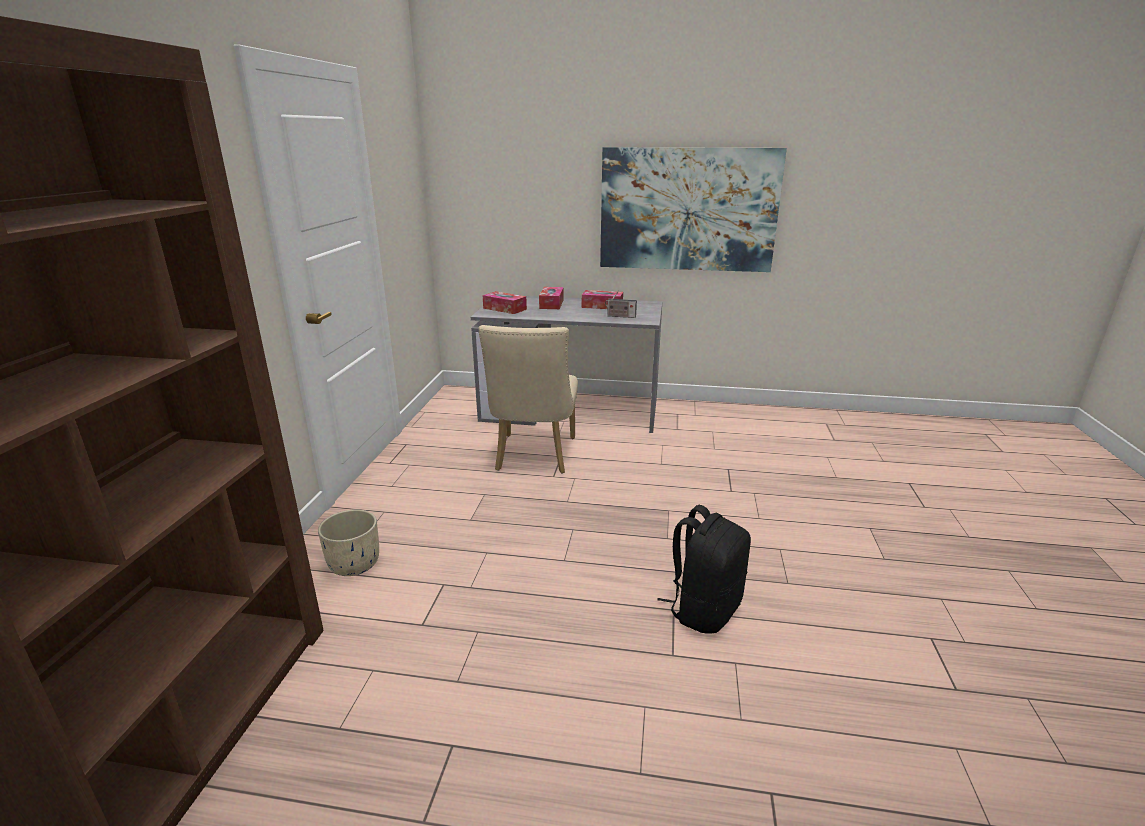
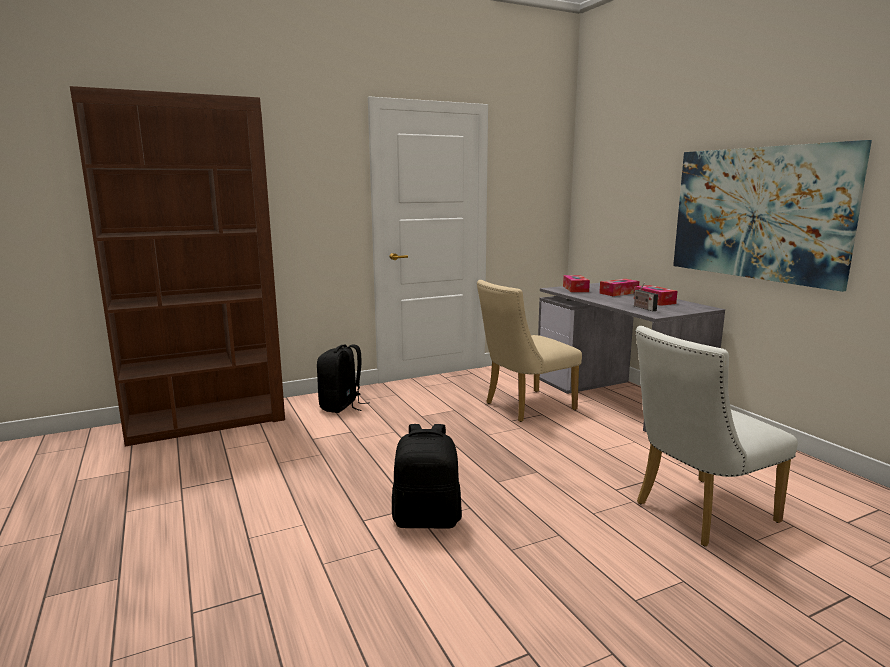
camera: 55 degrees right, 10 degrees down
(355, 564) = (341, 406): beige planter -> black backpack
(790, 479) = (697, 514): none -> white chair

